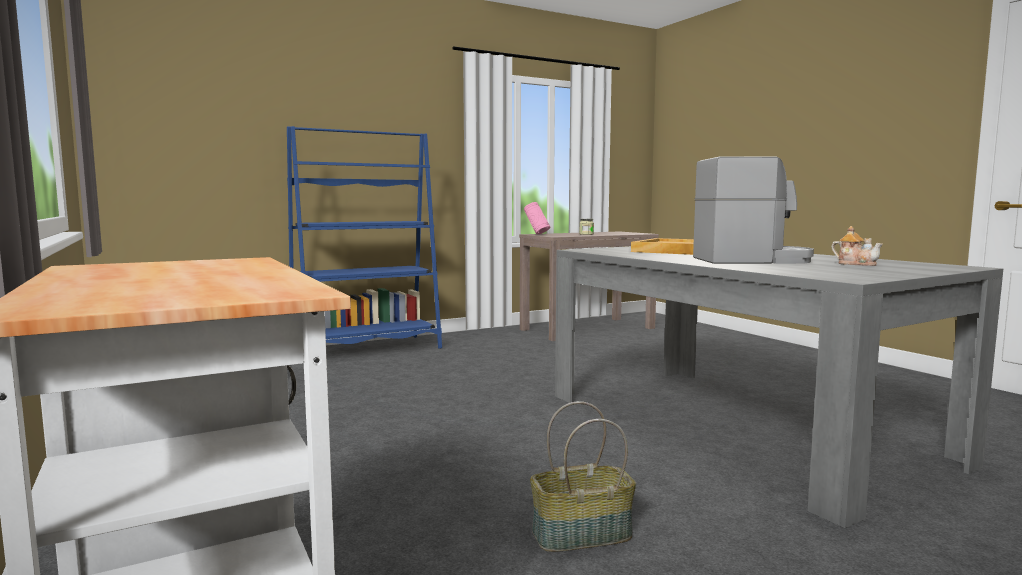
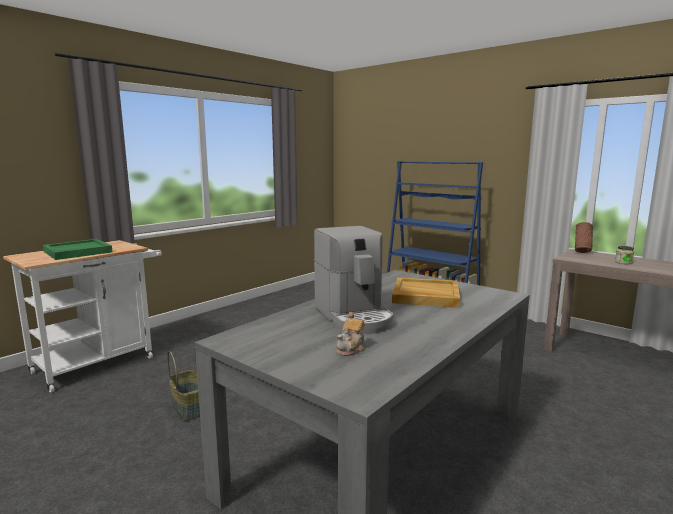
camera: 70 degrees right, 5 degrees up
(184, 277) = (77, 252): none -> green tray
(536, 234) = (582, 252): pink vase -> brown vase

